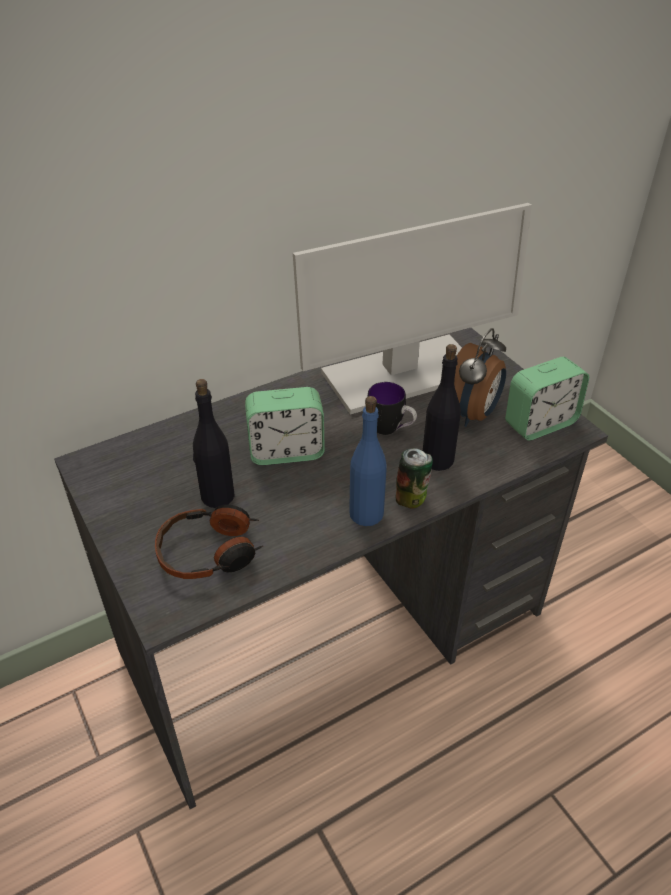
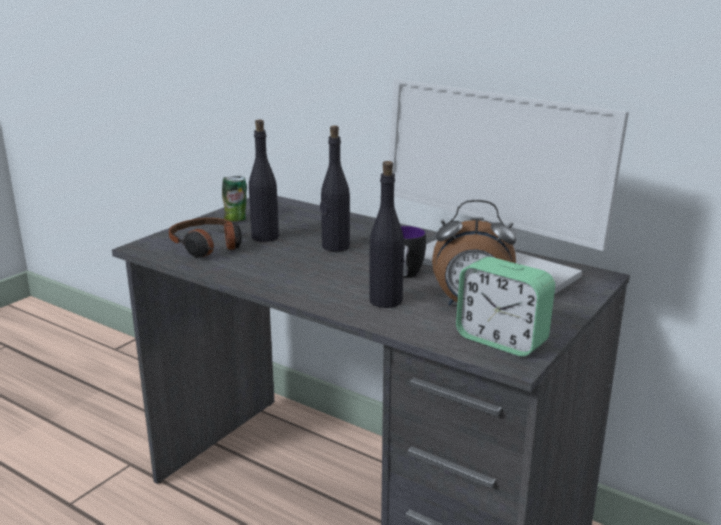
camera: 65 degrees right, 20 degrees down
(286, 451) = (335, 246): alarm clock -> black bottle
(366, 513) = (289, 285): blue bottle -> none
(411, 498) = (323, 299): can -> can (236, 219)

